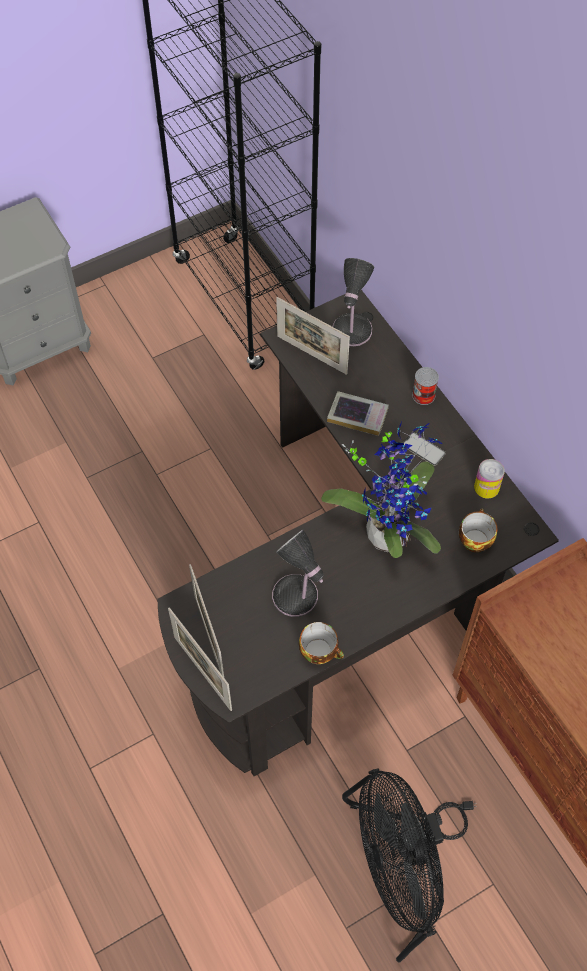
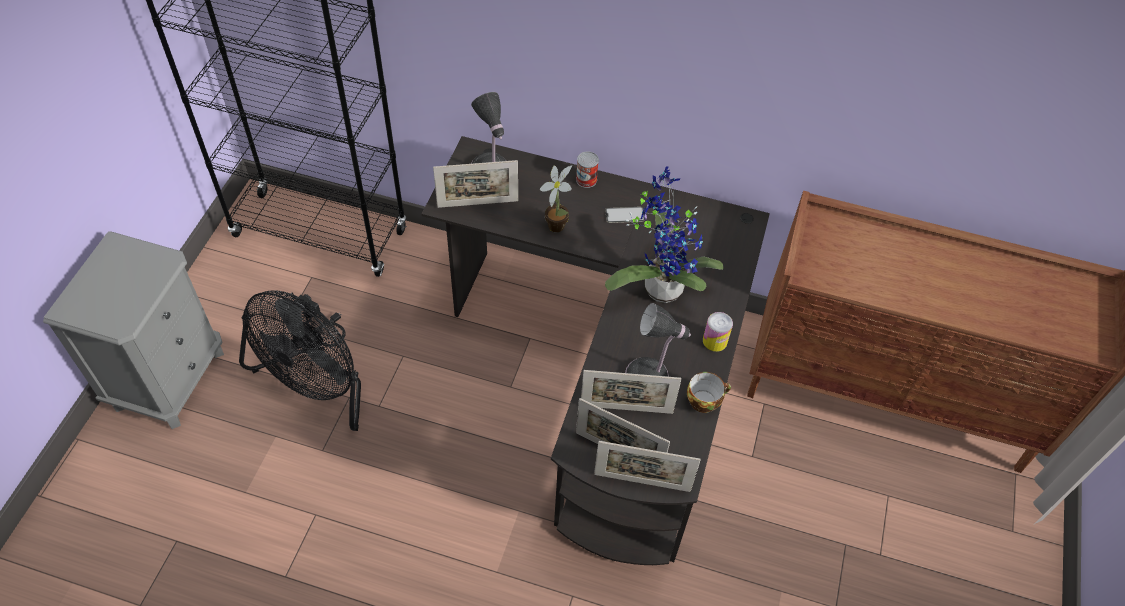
camera: 45 degrees left, 5 degrees down
(251, 608) = (626, 409): none -> picture frame
(357, 416) = (556, 223): book -> potted plant
(405, 862) = (826, 530): black fan -> black fan (317, 378)
(474, 539) = (720, 250): cup -> none
(486, 487) = (691, 211): can -> can (715, 341)

